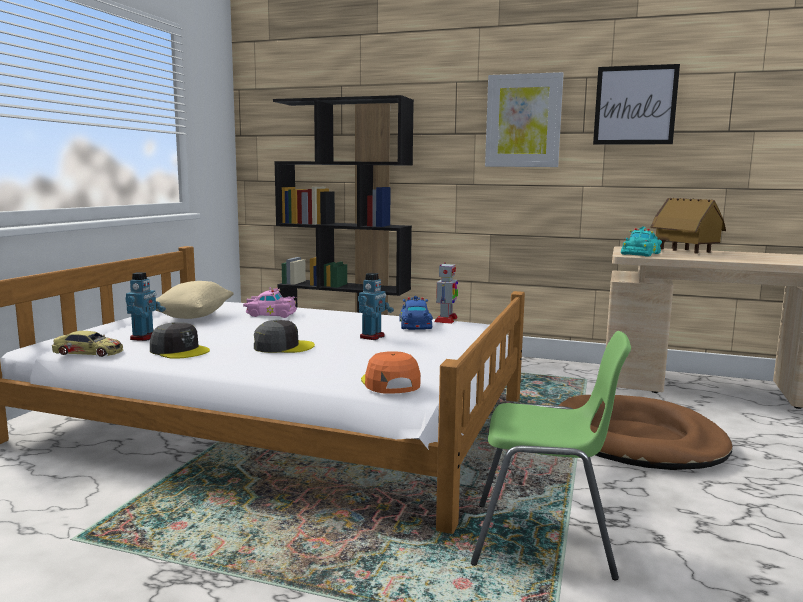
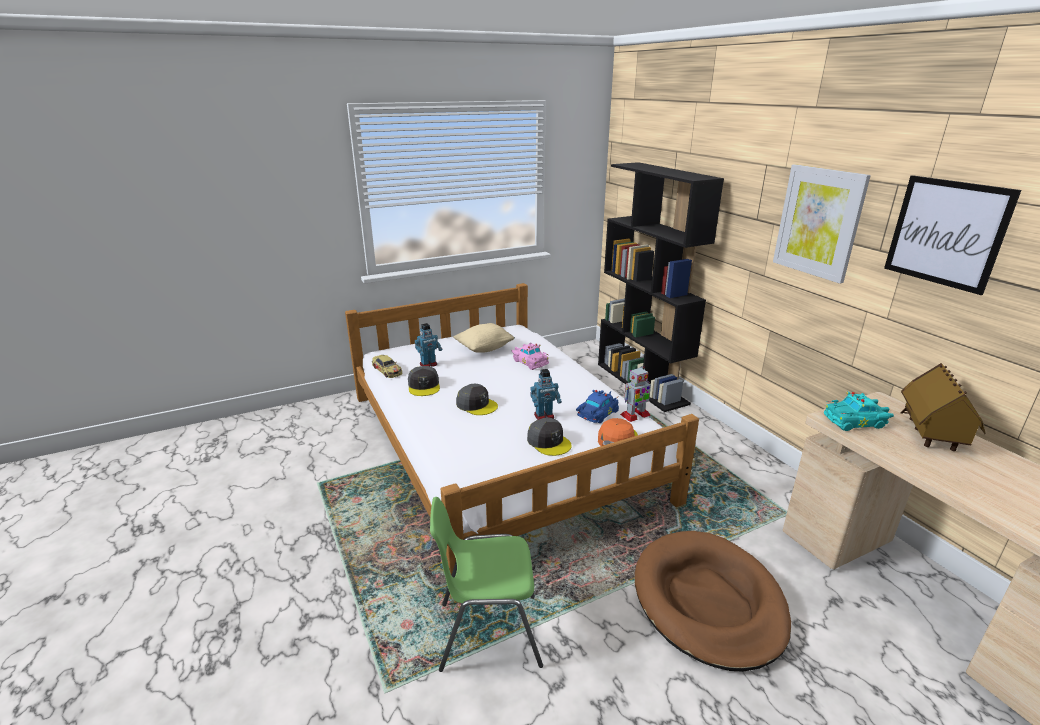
camera: 45 degrees right, 15 degrees up
(390, 382) = (467, 472): orange cap -> orange cap (617, 439)
(416, 347) = (549, 442): none -> grey cap
(544, 541) = (488, 632): green chair -> green chair turned 120 degrees clockwise

